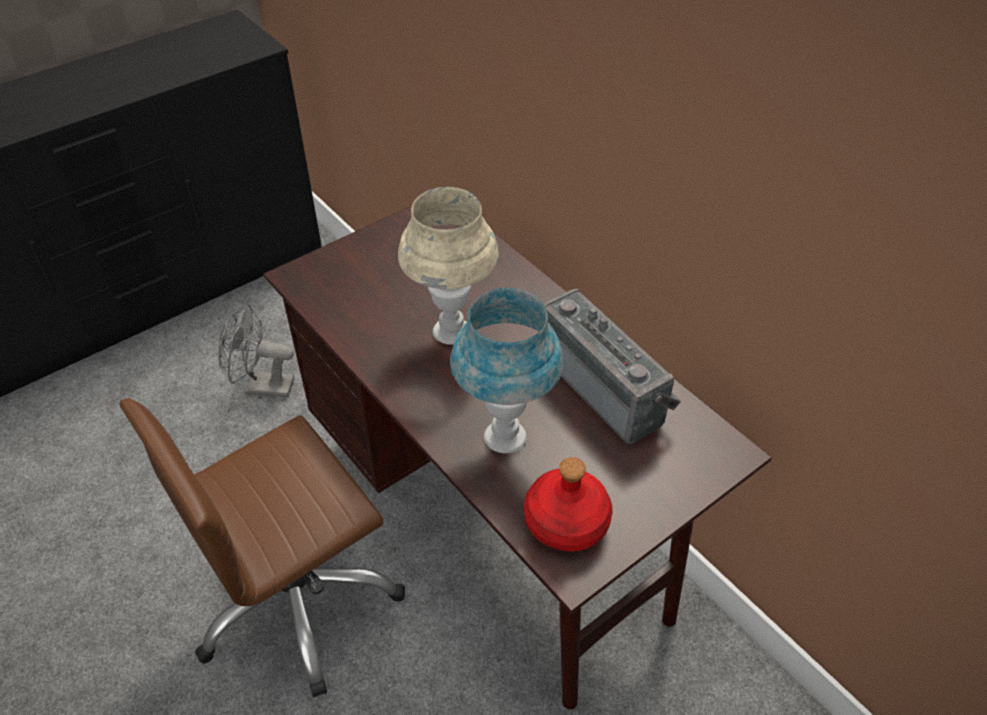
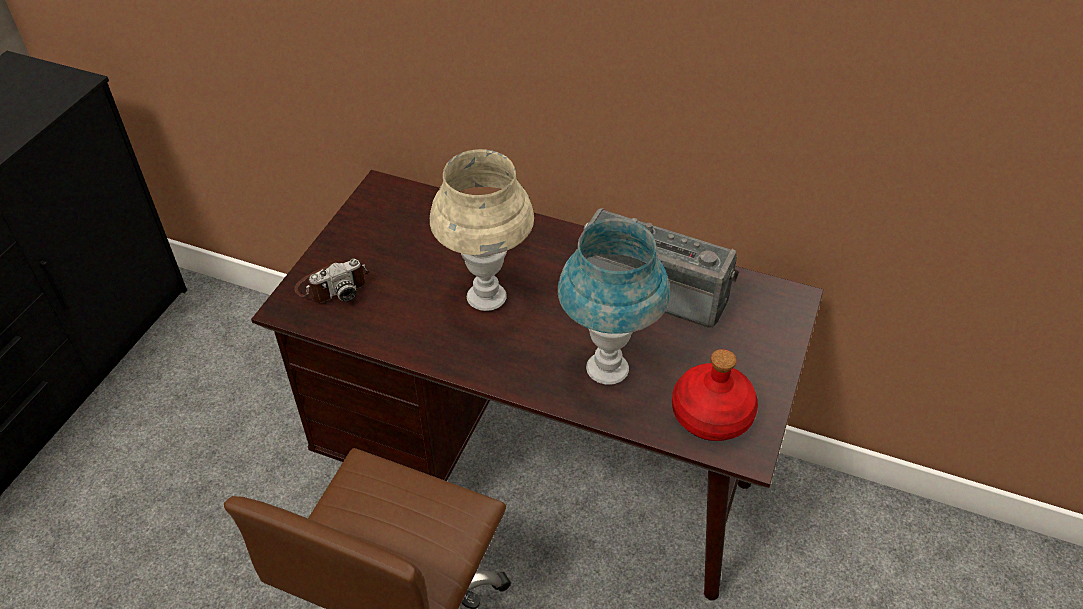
camera: 30 degrees left, 0 degrees up
(262, 387) = (219, 456): grey fan -> none
(341, 272) = (333, 285): none -> camera

